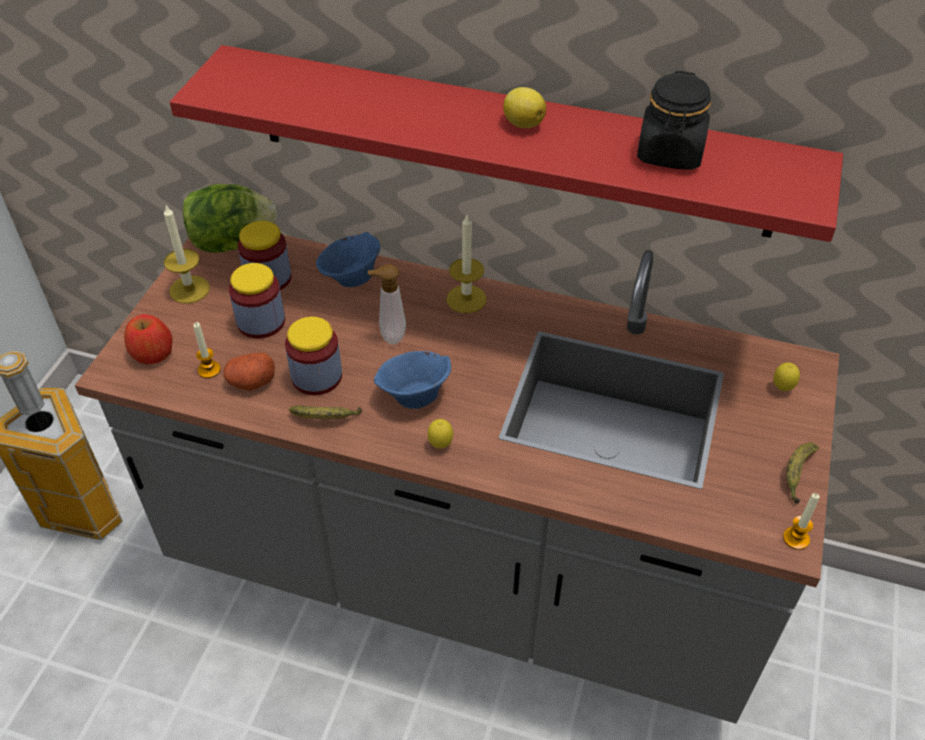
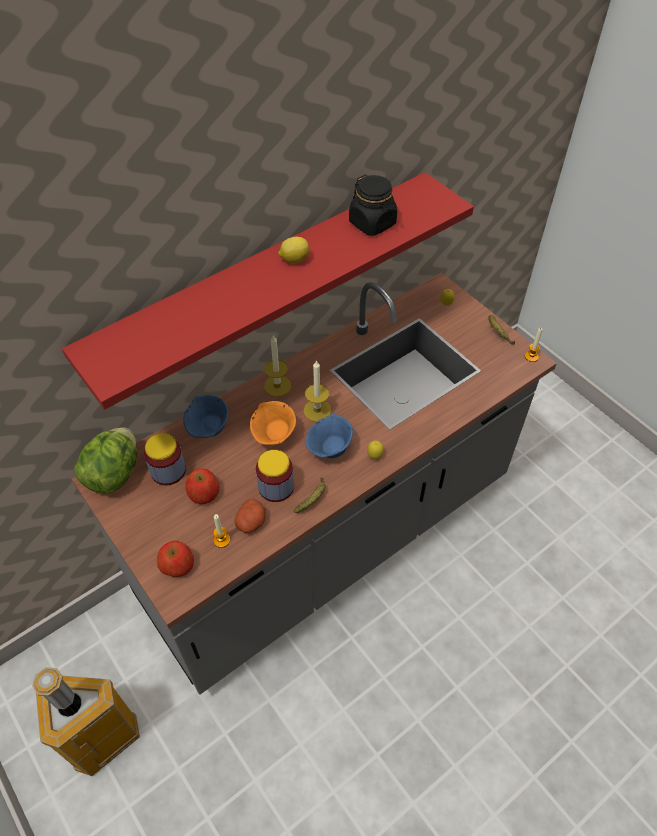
camera: 55 degrees left, 5 degrees up
(189, 289) = (137, 518): candle -> candle (317, 410)
(261, 321) = (204, 493): jar -> apple
(390, 336) = (274, 435): soap dispenser -> orange bowl

